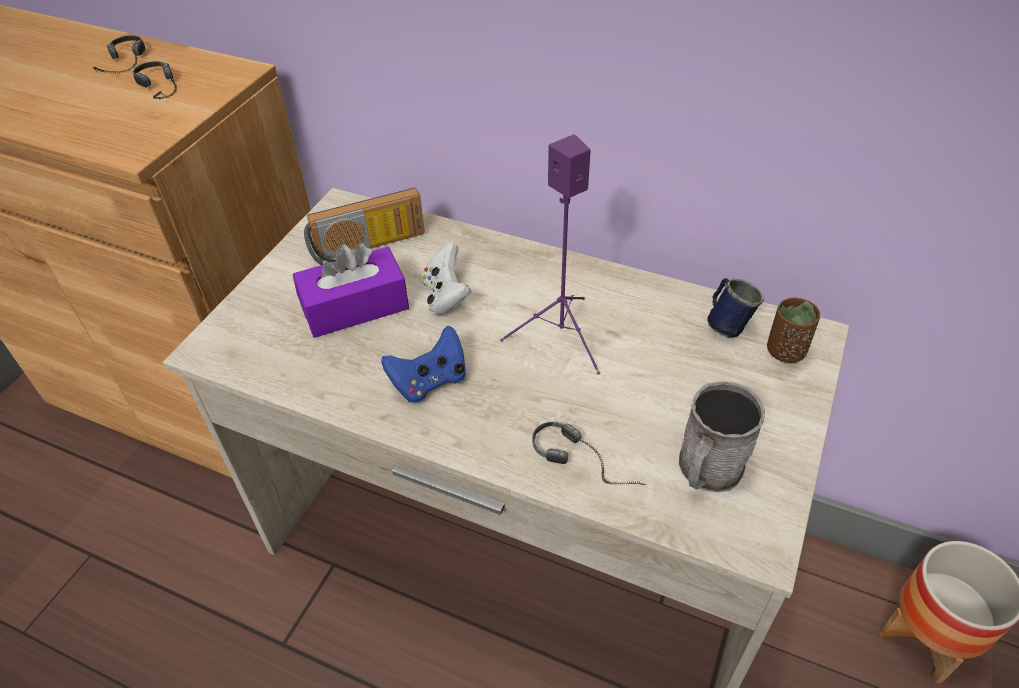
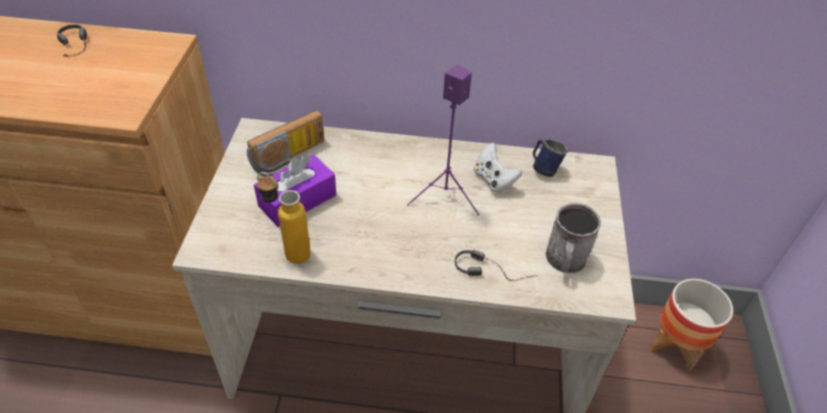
camera: 20 degrees left, 0 degrees up
(166, 92) = (123, 66): headphones -> none
(314, 373) = (289, 251): none -> bottle
(429, 381) = (371, 241): blue game controller -> none
(446, 296) = (358, 182): white game controller -> white game controller (493, 180)
(785, 351) = (584, 179): brown cup -> none

